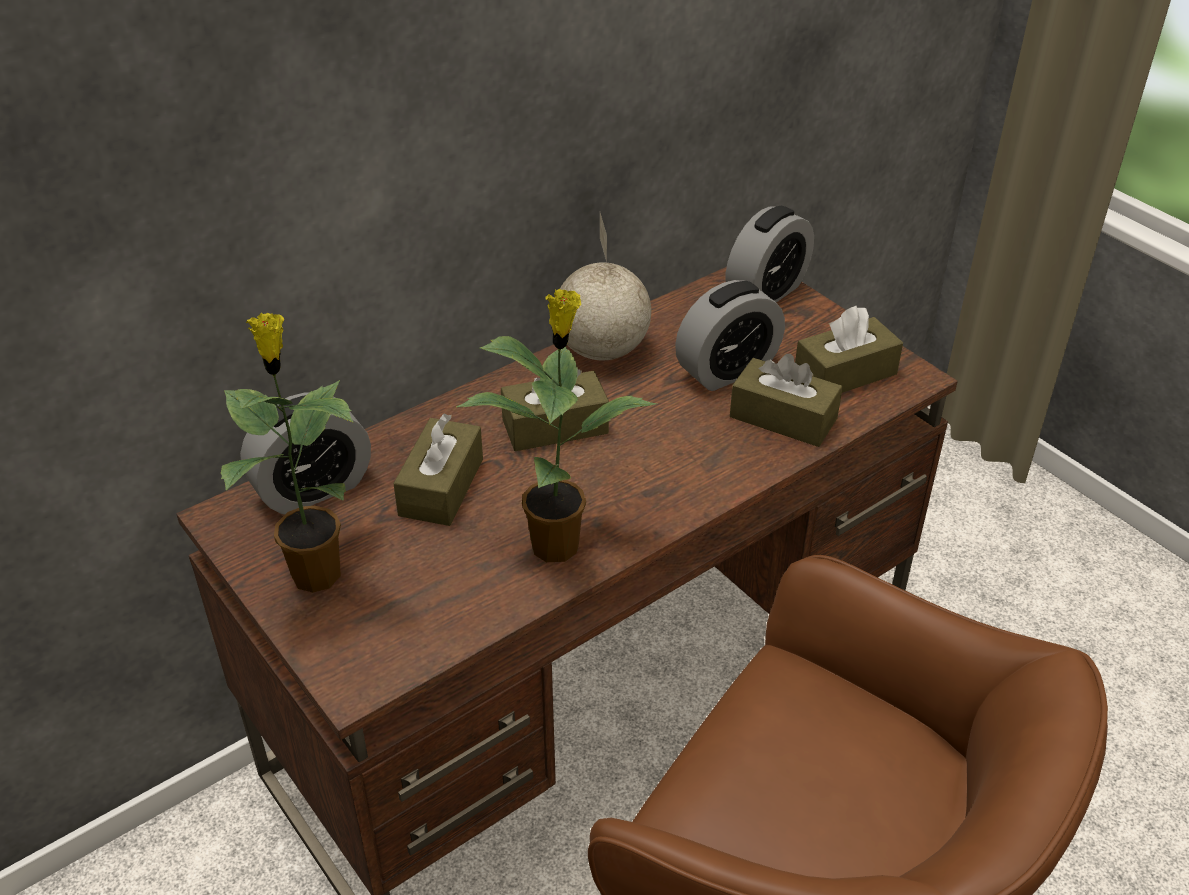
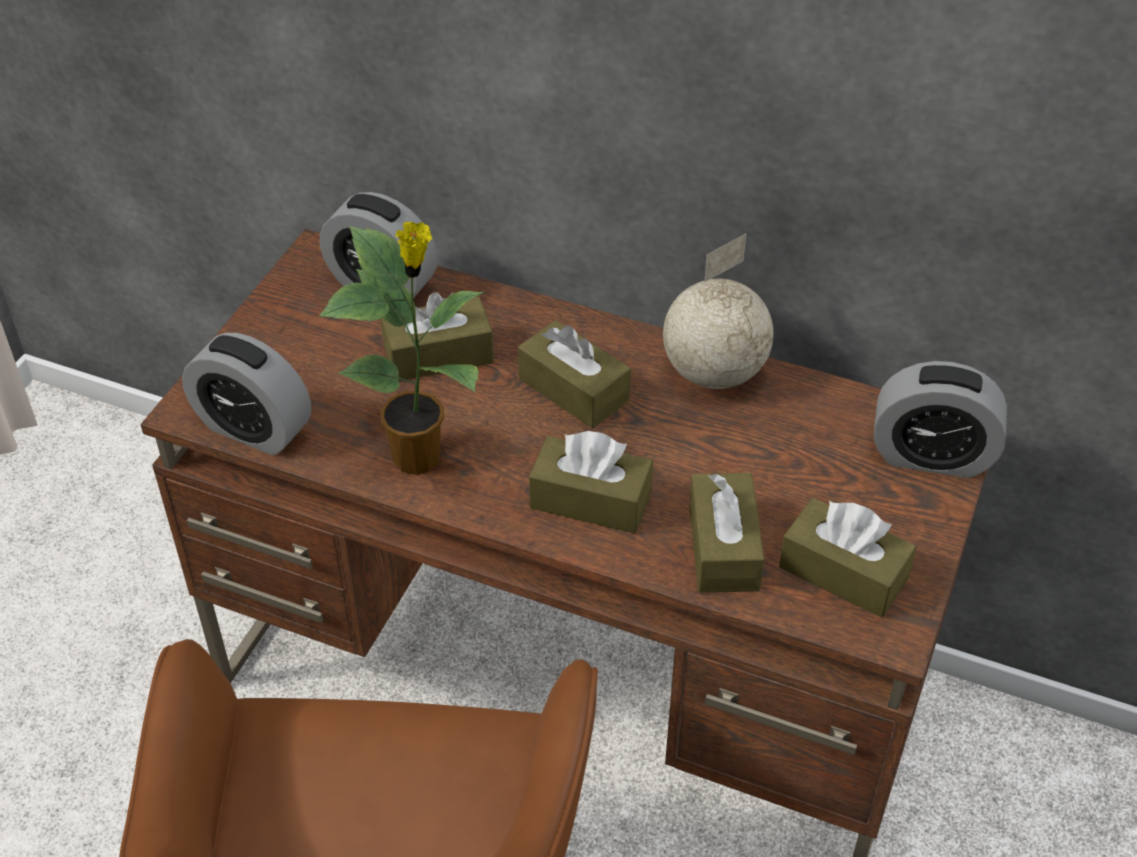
camera: 60 degrees right, 5 degrees up
(315, 571) = (291, 331): potted plant -> none
(684, 464) = (590, 500): none -> brown tissue box
(727, 370) = (764, 476): alarm clock -> alarm clock (254, 428)

